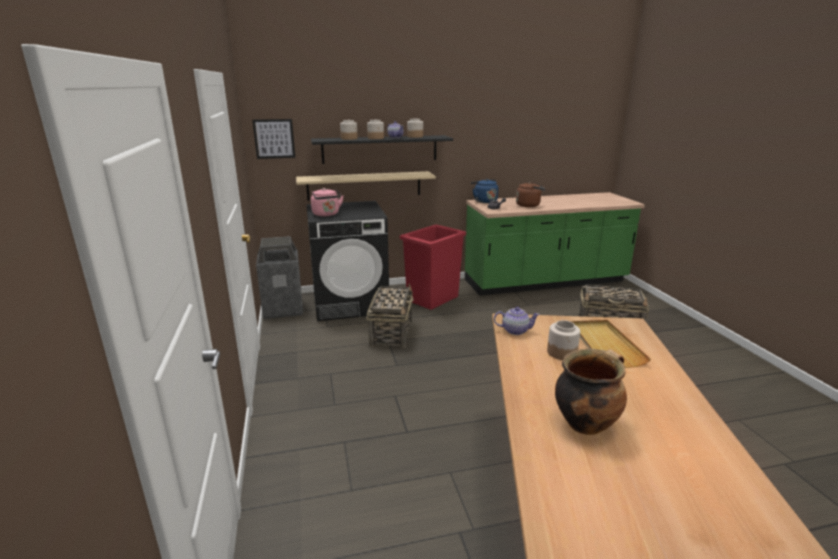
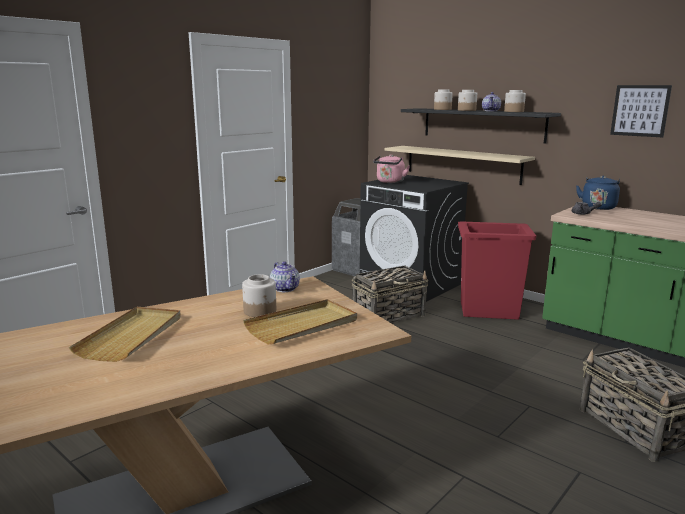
camera: 55 degrees right, 5 degrees down
(274, 139) = (390, 107): picture -> picture (640, 110)
(529, 205) = (643, 221): brown kettle -> none
(585, 423) = (132, 336): cooking pot -> beige tray

